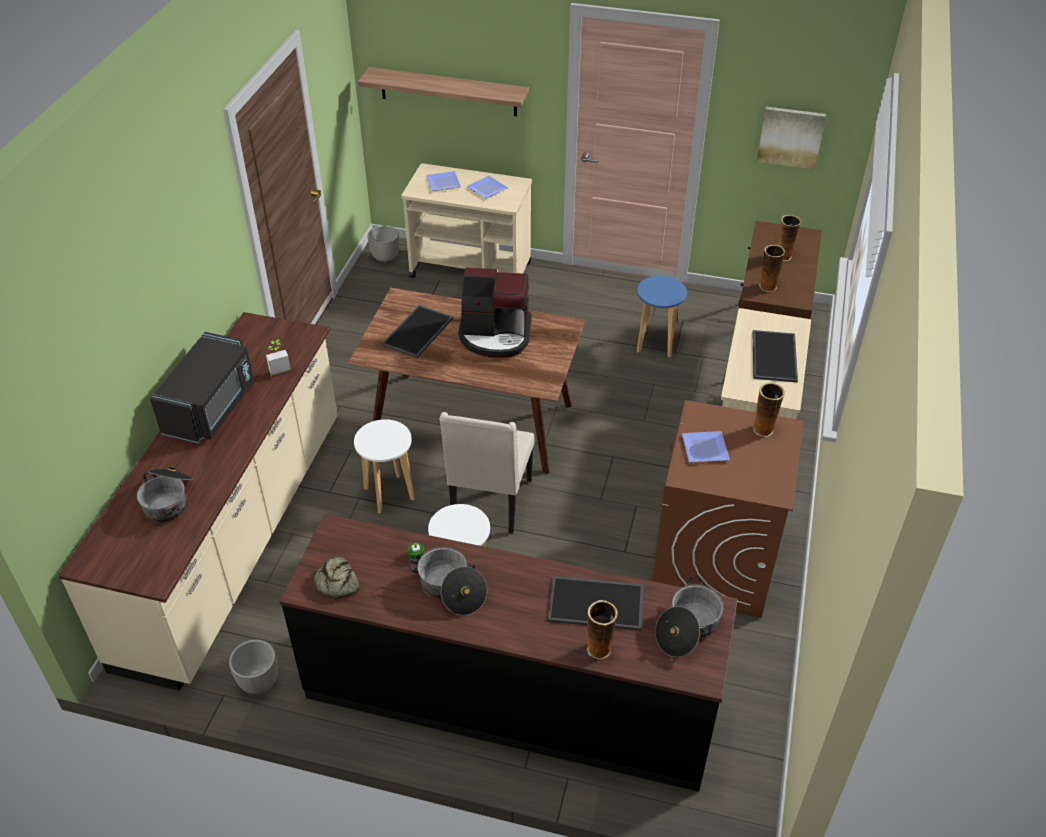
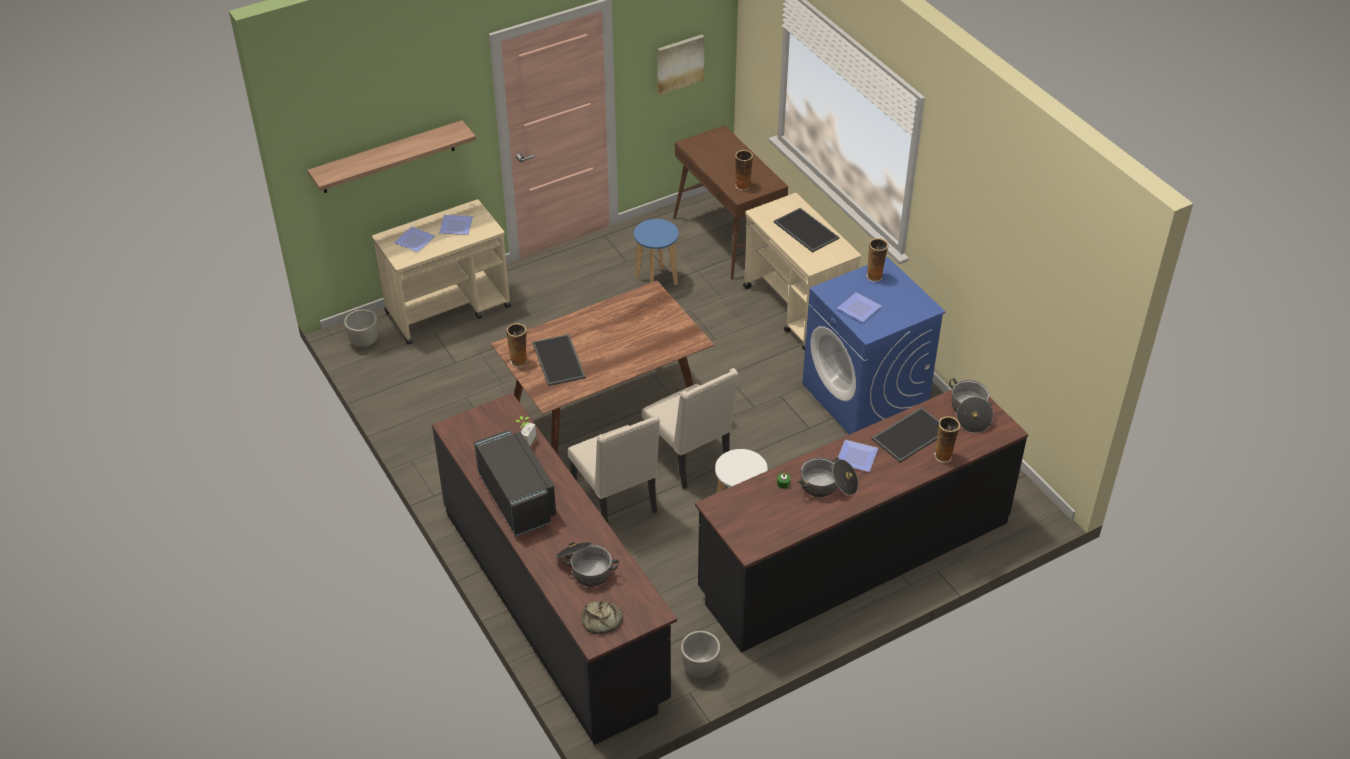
camera: 45 degrees left, 0 degrees up
(237, 538) = (554, 604): beige counter -> black counter
(337, 582) = (762, 531): bread -> bread (601, 621)
(389, 494) = (617, 501): white stool -> beige chair
(495, 335) = (614, 328): coffee machine -> none
(516, 584) = (858, 456): none -> plate
(713, 562) = (865, 397): brown washing machine -> blue washing machine
(784, 256) = (725, 158): vase -> vase (519, 361)

